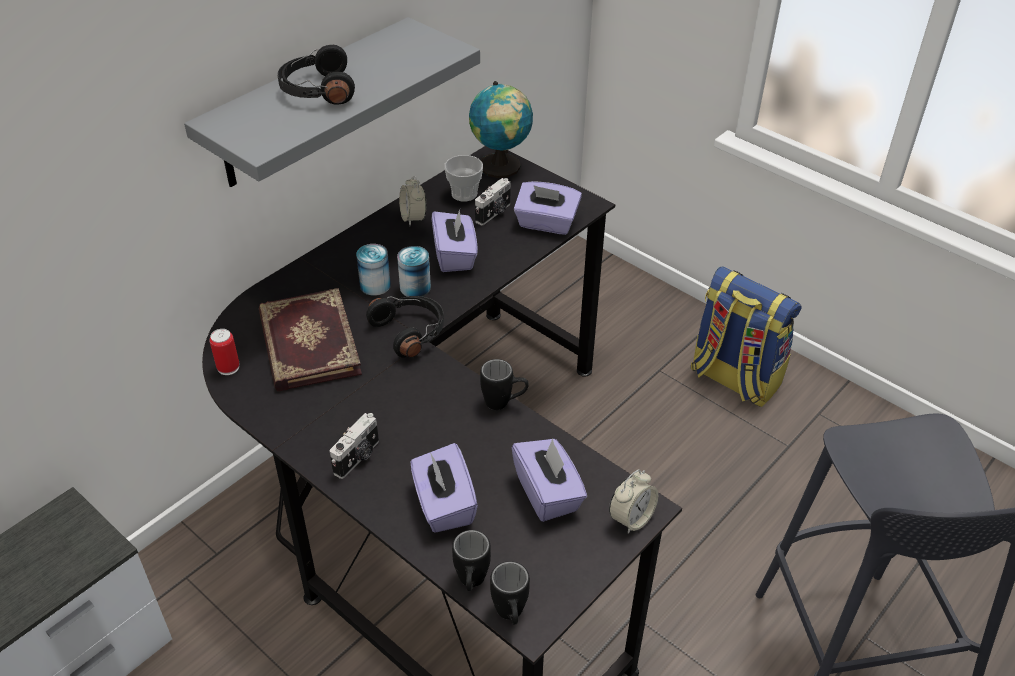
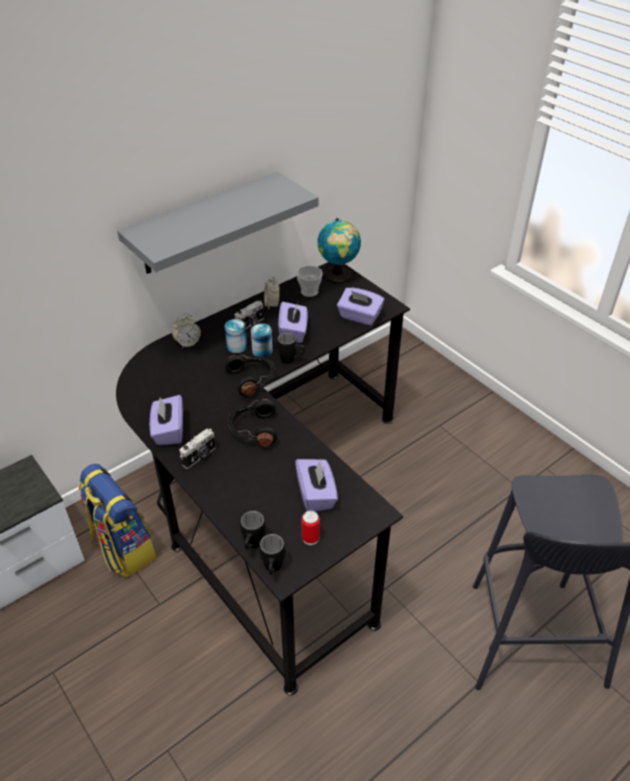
camera: 10 degrees right, 0 degrees up
(228, 367) = (132, 389): can -> can (310, 538)
(307, 343) = (184, 380): book -> none
(317, 90) = (205, 216): black headphones -> black headphones (253, 430)
(443, 505) = (247, 493): purple tissue box -> purple tissue box (169, 431)
(494, 213) = (326, 306): camera -> camera (250, 324)
(504, 403) = (302, 433): black mug -> black mug (291, 360)
(631, 518) = (367, 518): alarm clock -> alarm clock (187, 343)
(733, 378) = (490, 437): backpack -> backpack (122, 548)

